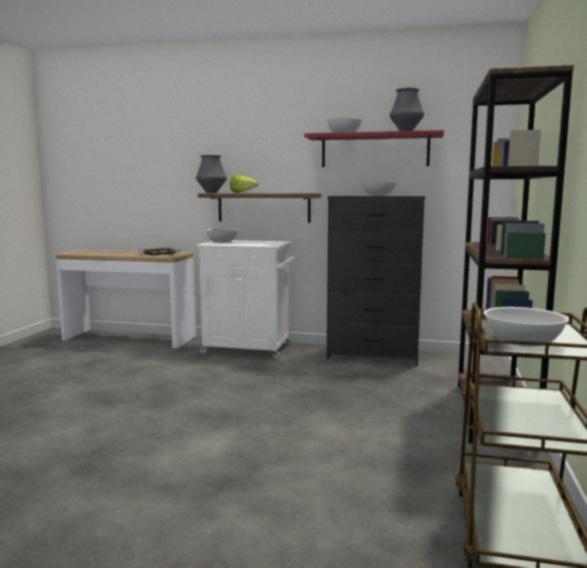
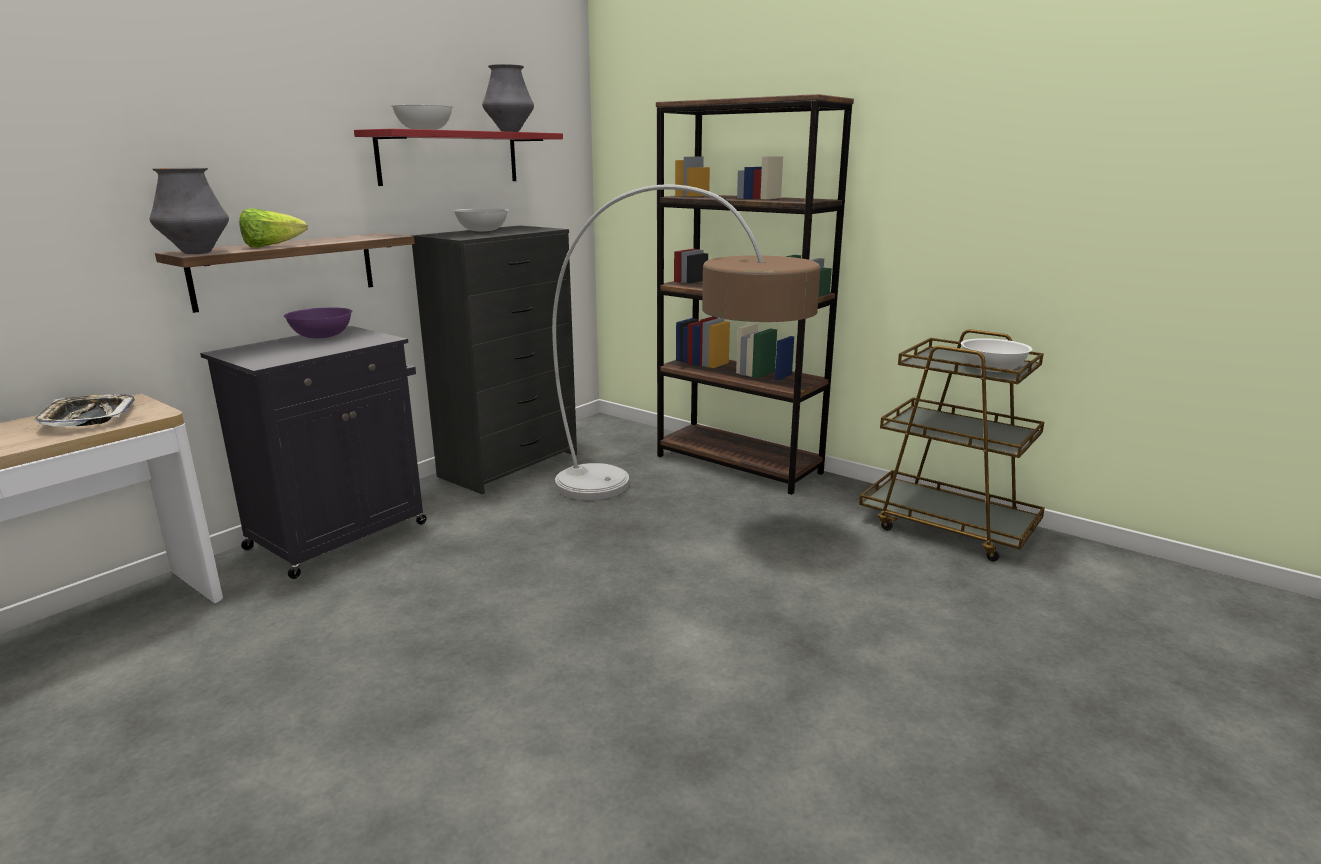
camera: 65 degrees left, 10 degrees up
(222, 242) = (256, 353): white bowl -> none
(248, 348) = (341, 534): white cabinet -> black cabinet
(263, 242) = (322, 336): none -> purple bowl
(382, 409) = (680, 508): none -> floor lamp

